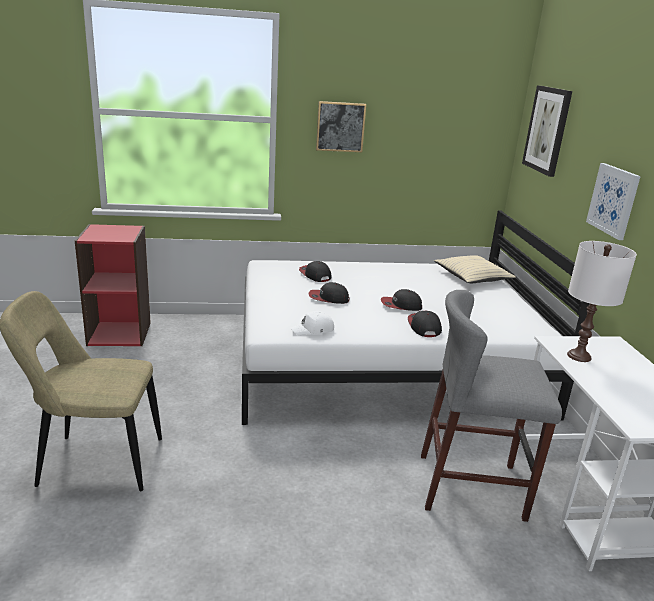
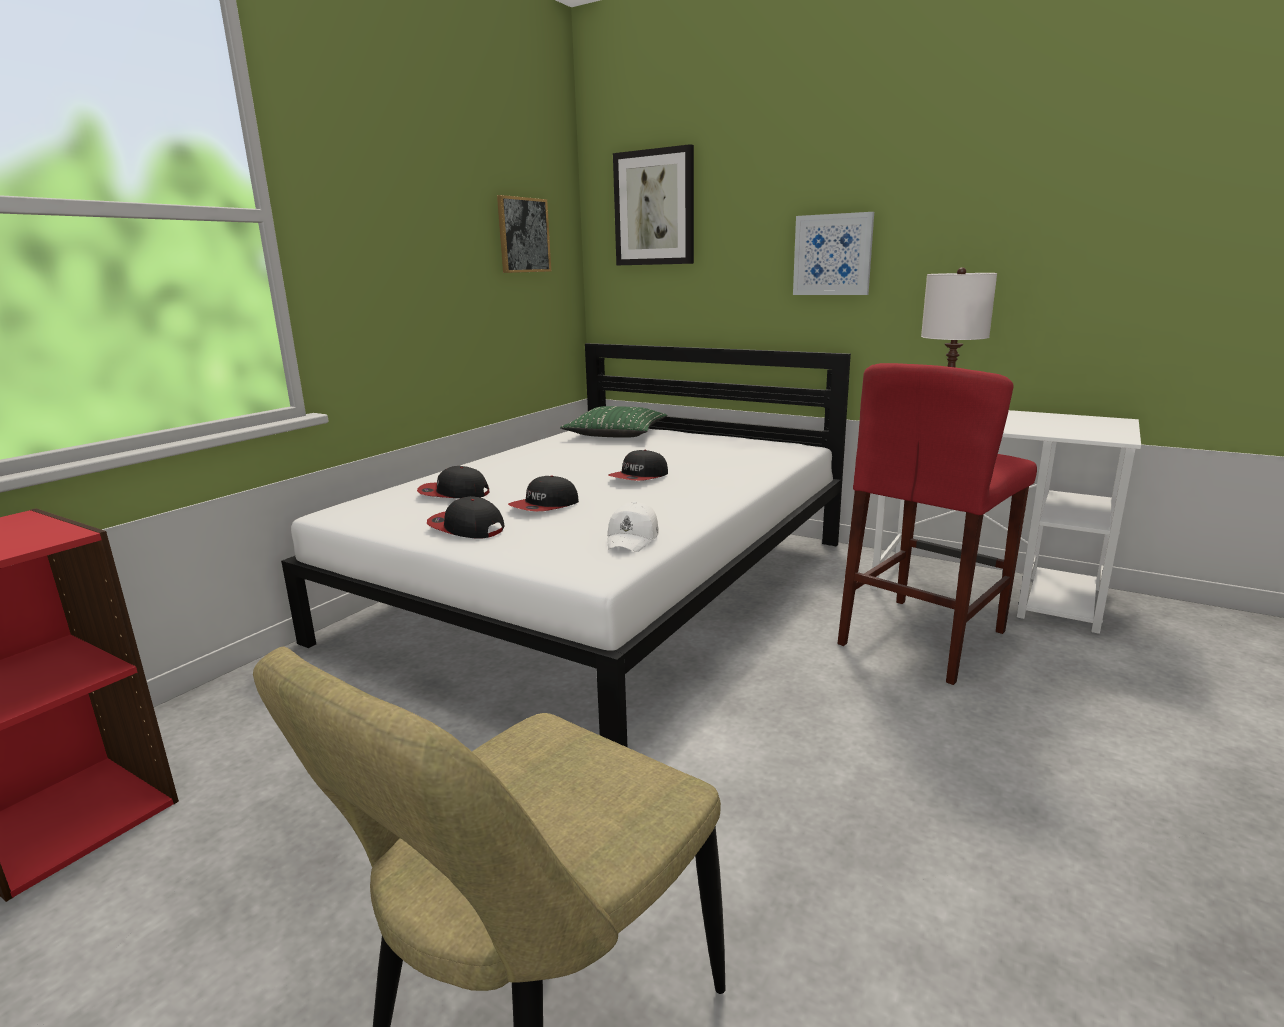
camera: 50 degrees left, 5 degrees down
(340, 127) = (381, 227): picture -> picture (523, 235)
(423, 326) = (713, 483): cap -> cap (466, 528)
(471, 487) = (923, 637): grey stool -> red stool
(472, 277) = (616, 434): beige pillow -> green pillow

